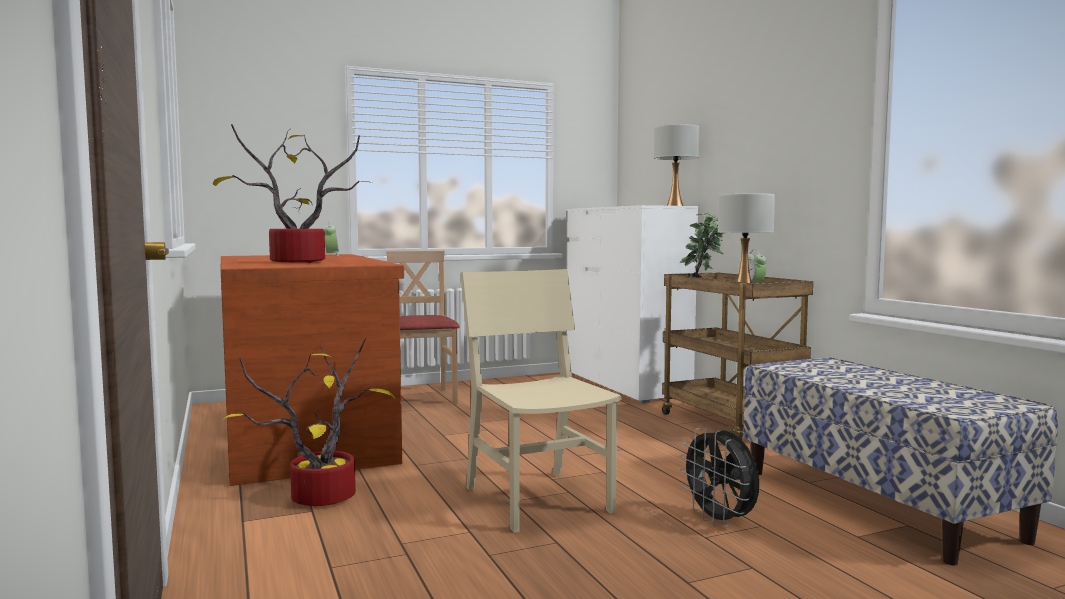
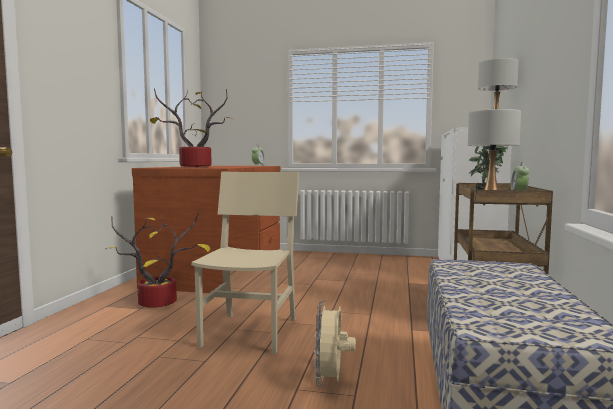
camera: 35 degrees right, 0 degrees up
(420, 398) = (313, 260): beige chair -> none
(720, 521) = (331, 382): black fan -> beige fan

